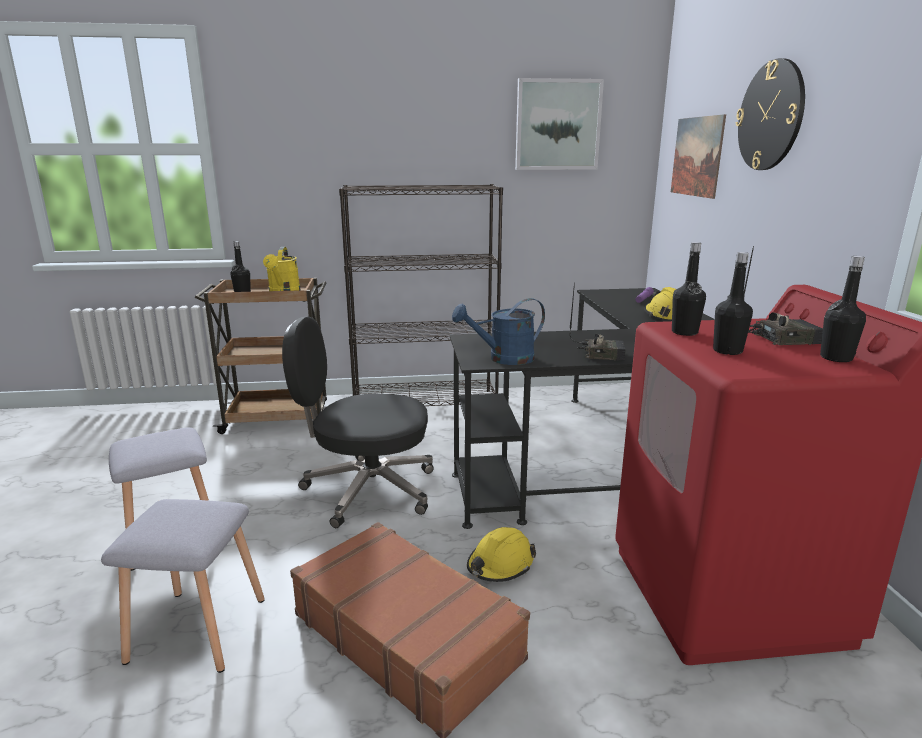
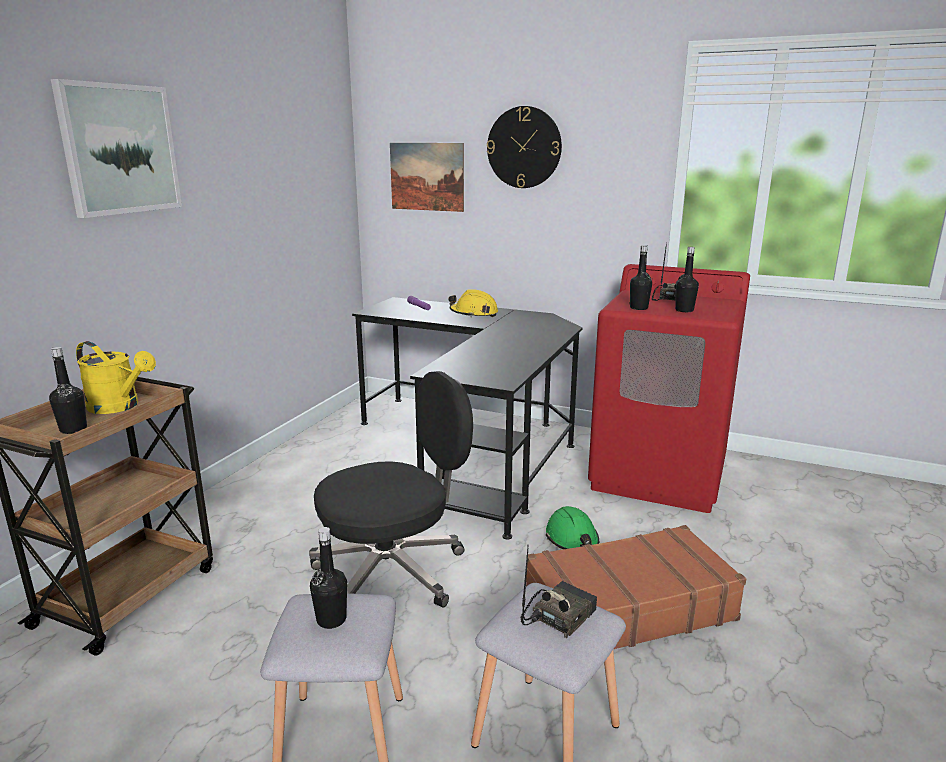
camera: 60 degrees left, 0 degrees up
(367, 490) = (393, 571): black office chair -> black office chair turned 150 degrees counterclockwise
(426, 403) = (253, 487): black bookcase -> none
(500, 565) = (572, 539): yellow hard hat -> green hard hat
(503, 359) = (505, 374): blue watering can -> none
(557, 125) = (292, 148): picture -> picture (119, 149)
(601, 354) = (533, 349): radio -> radio (558, 615)
(836, 358) = (712, 300): black bottle -> black bottle (331, 619)

